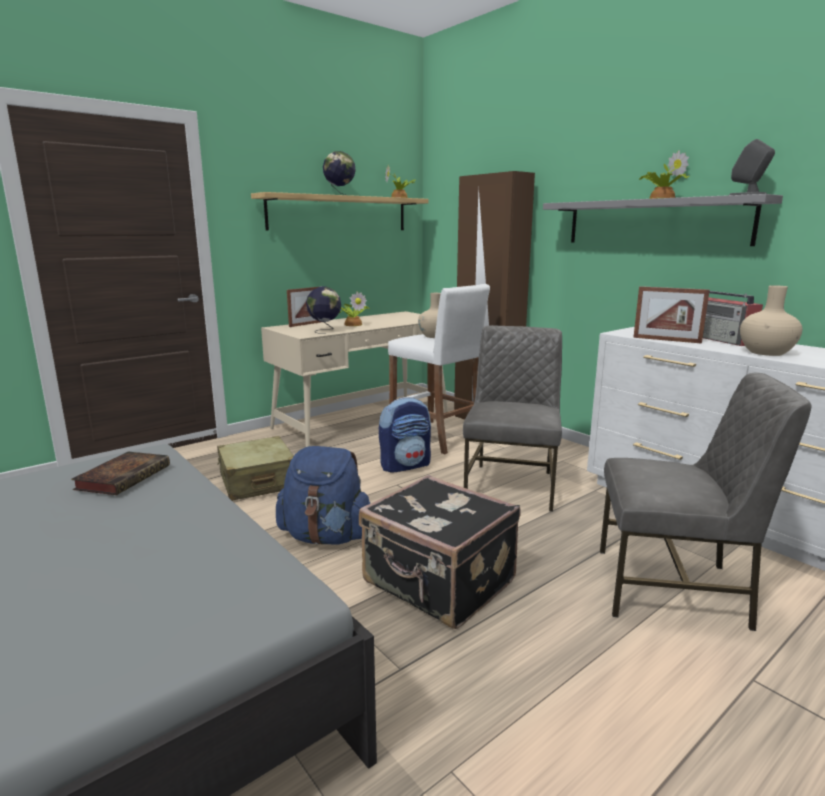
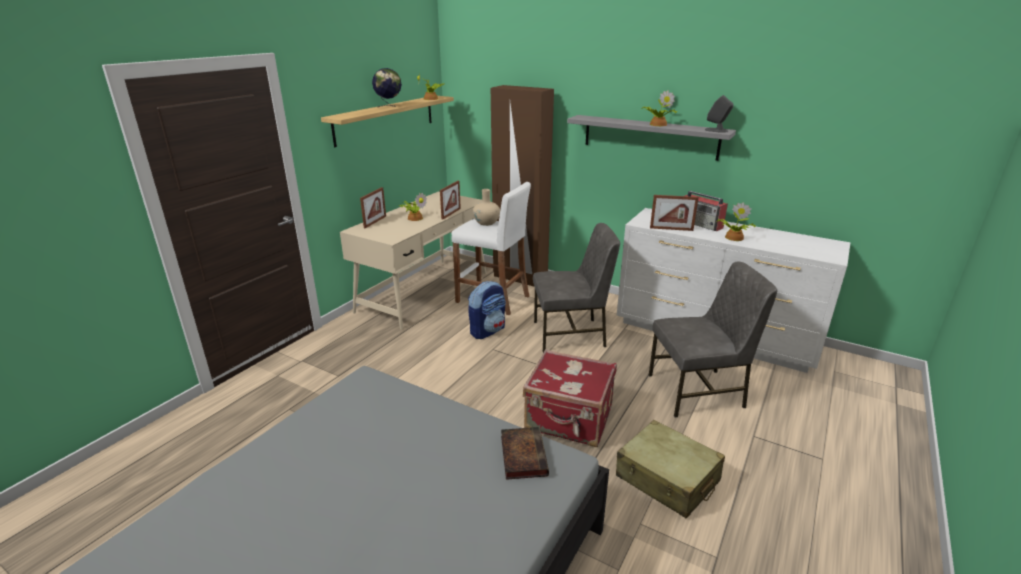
camera: 20 degrees left, 10 degrees up
(124, 477) = (375, 403): book -> book (522, 454)
(257, 481) = (386, 367): beige suitcase -> beige suitcase (667, 479)
(324, 331) = (401, 231): globe -> none
(326, 537) = (474, 402): blue backpack -> none
(397, 324) = (451, 214): none -> picture frame
(438, 583) = (569, 420): black suitcase -> red suitcase
(511, 485) = (570, 334): grey chair -> grey chair turned 90 degrees clockwise
(766, 352) = (733, 237): beige vase -> potted plant

